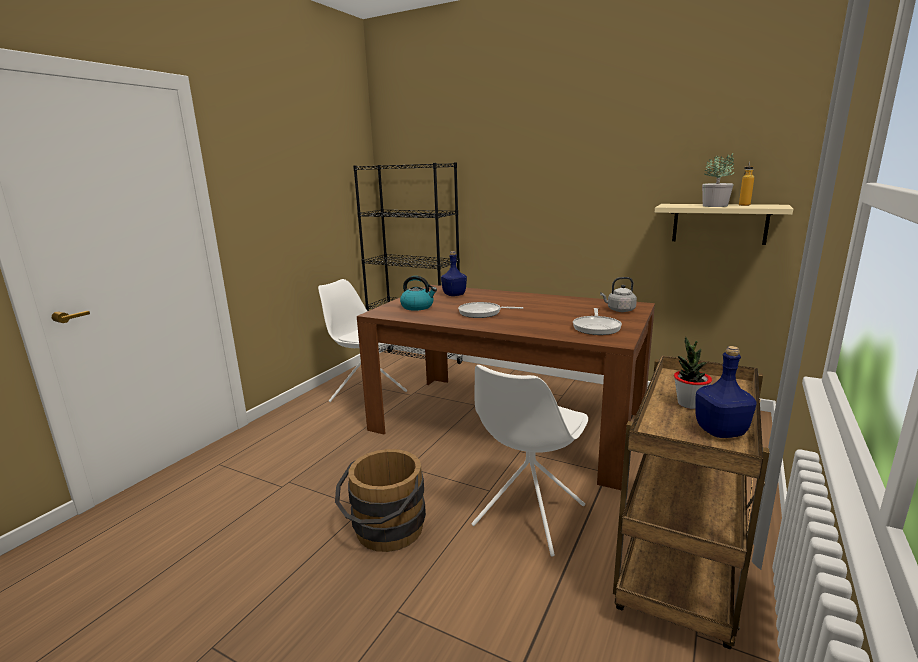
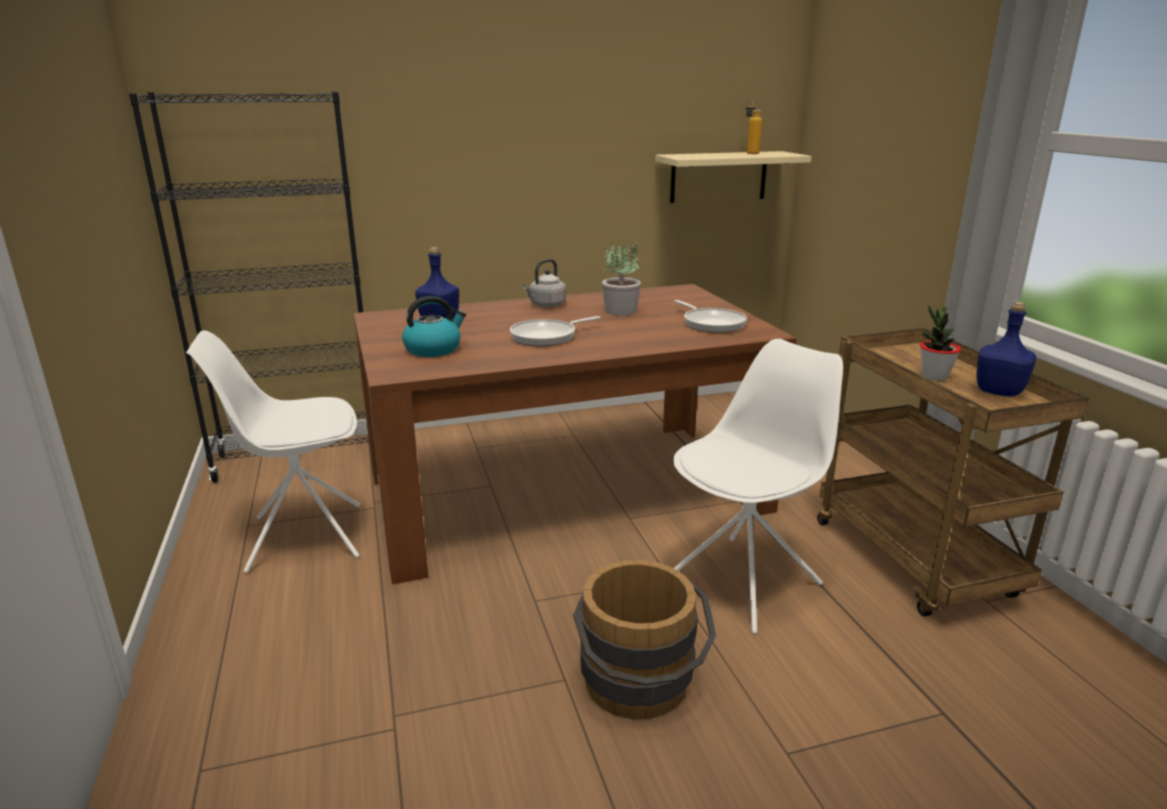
camera: 45 degrees left, 5 degrees up
(528, 516) = (744, 581): white chair -> white chair turned 120 degrees counterclockwise
(619, 310) = (683, 299): grey kettle -> grey kettle (546, 305)
(715, 206) = (731, 155): potted plant -> potted plant (621, 310)

